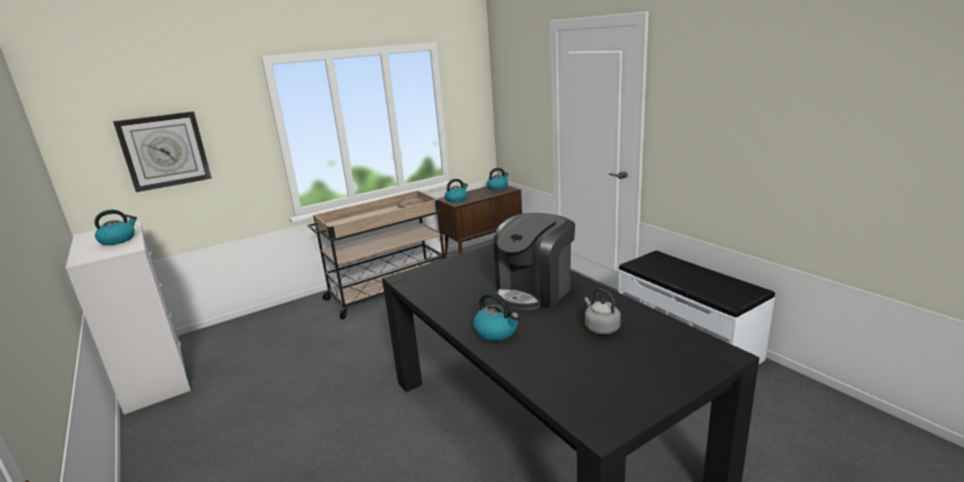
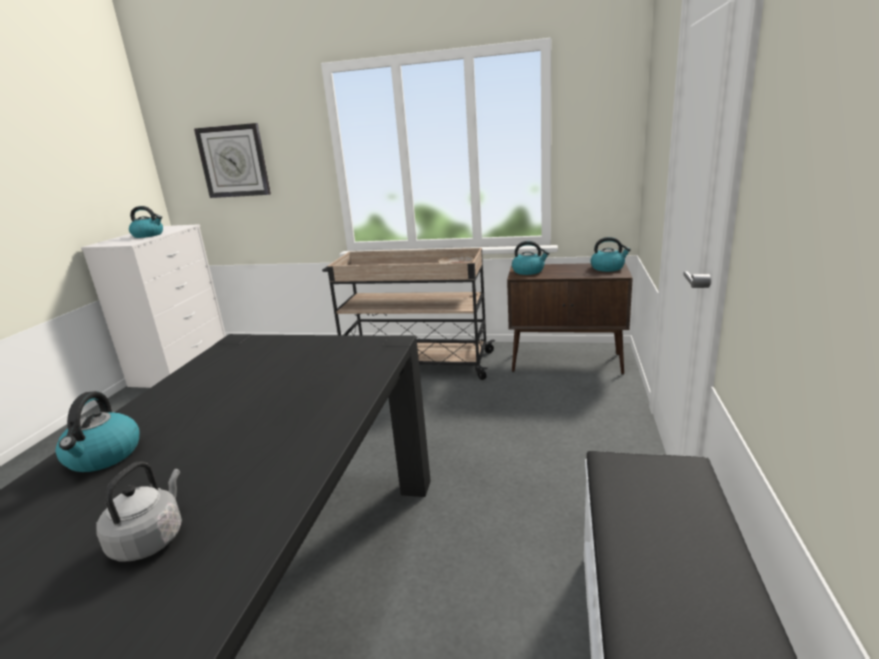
camera: 45 degrees right, 0 degrees up
(534, 291) = (261, 424): coffee machine -> none

